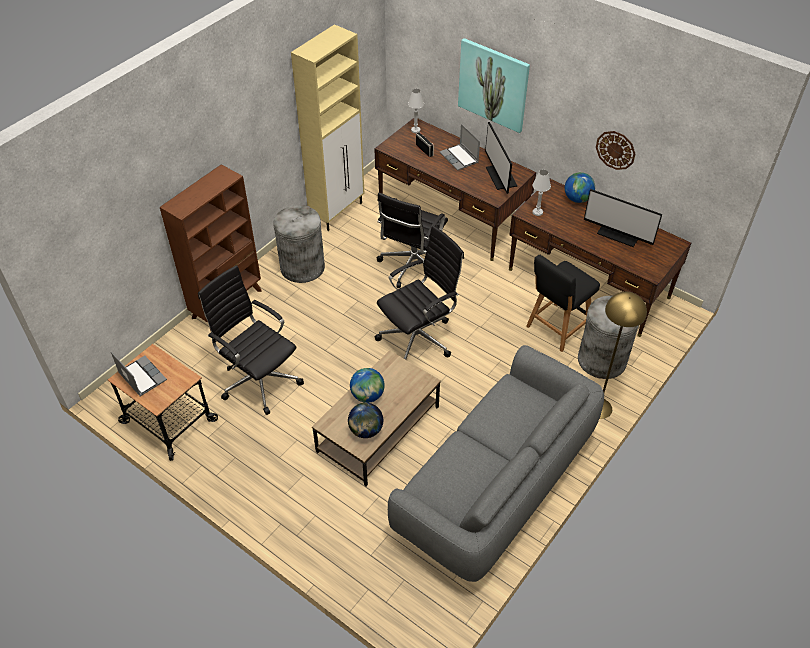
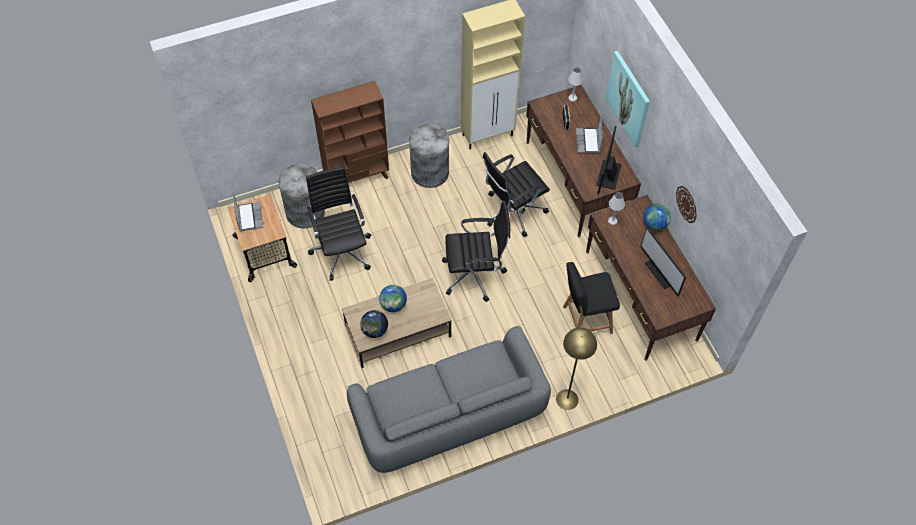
camera: 30 degrees right, 10 degrees up
(602, 359) = (600, 363): grey trash can -> grey trash can (305, 212)

